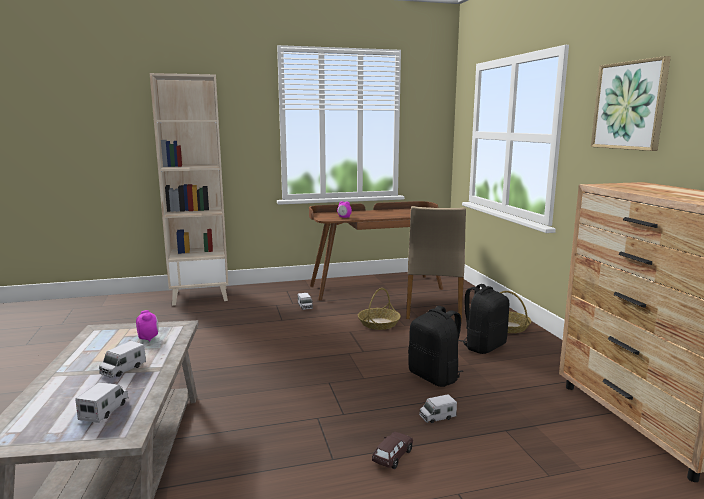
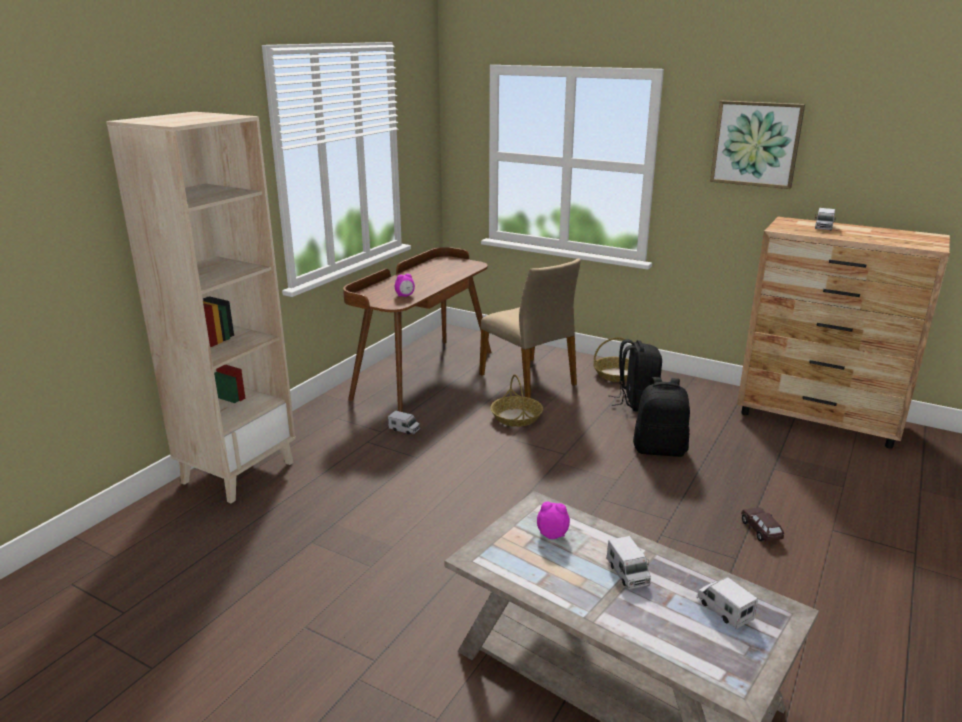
camera: 45 degrees left, 10 degrees up
(437, 417) = (724, 483): toy truck -> toy truck (823, 227)

